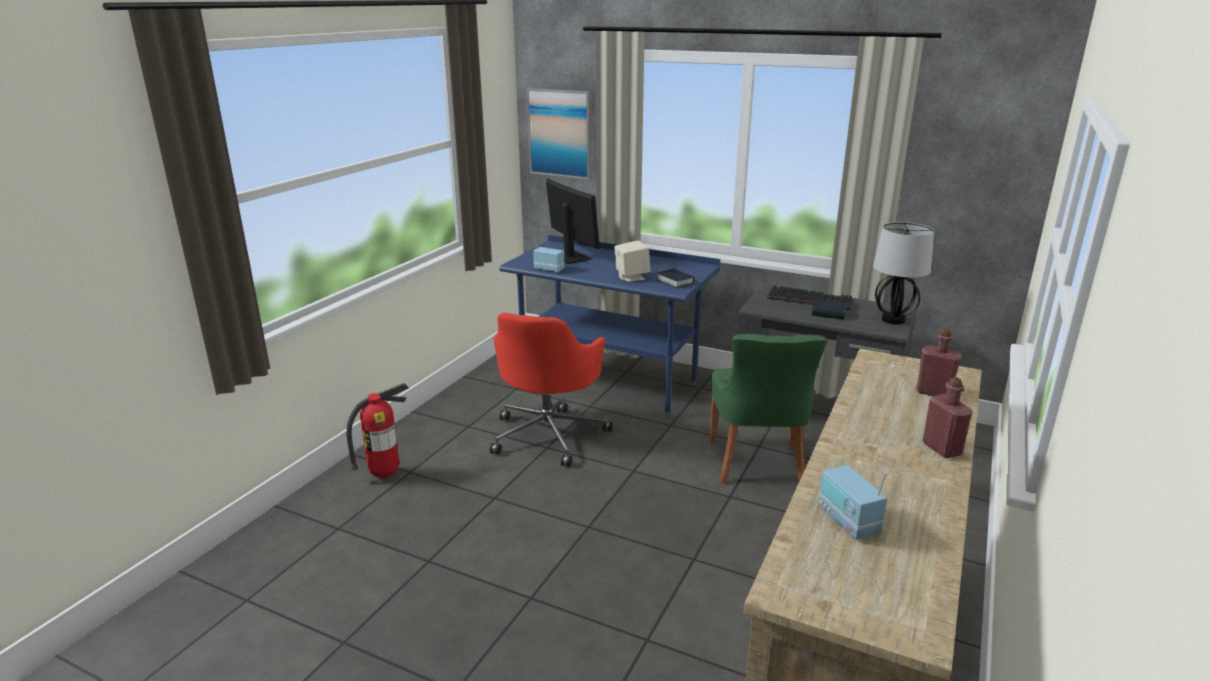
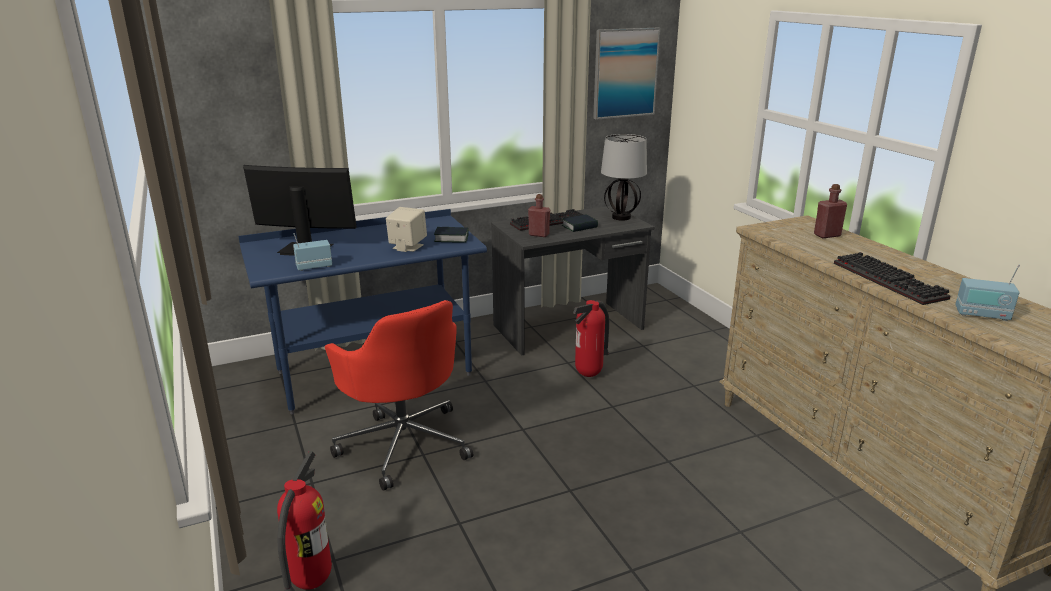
camera: 50 degrees left, 0 degrees up
(560, 133) = (218, 110): picture -> picture (625, 73)
(757, 464) = (589, 375): green chair -> fire extinguisher
(856, 452) = (891, 281): none -> keyboard
(941, 449) = (905, 261): red bottle -> red bottle (539, 235)

